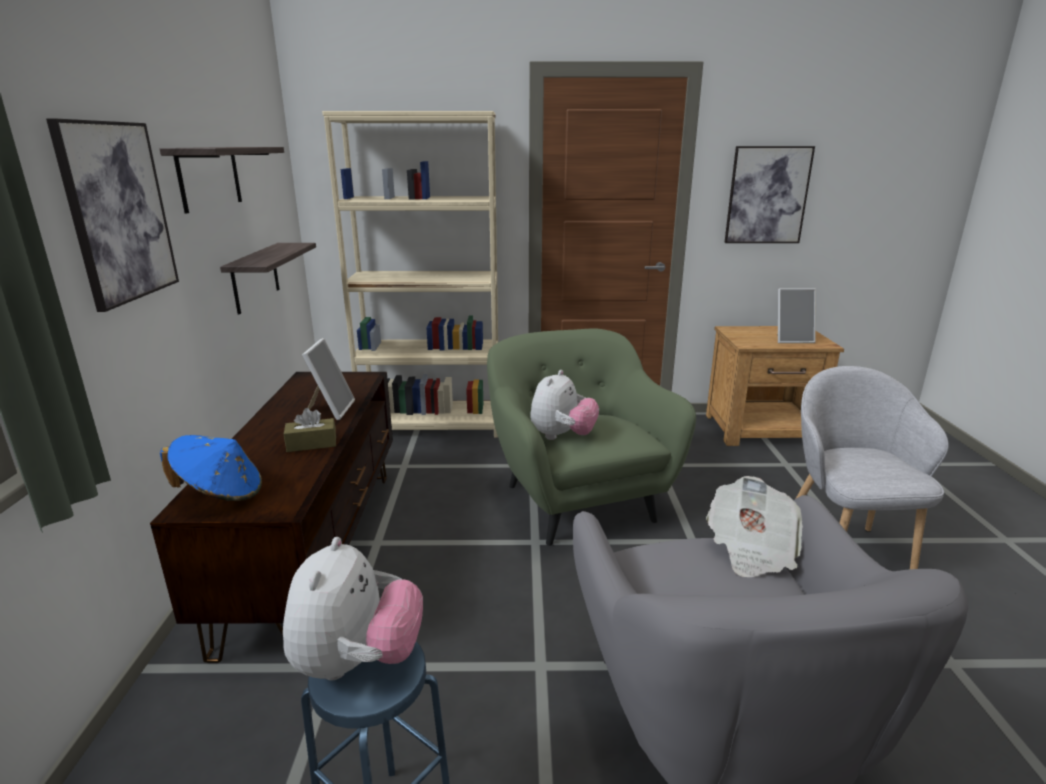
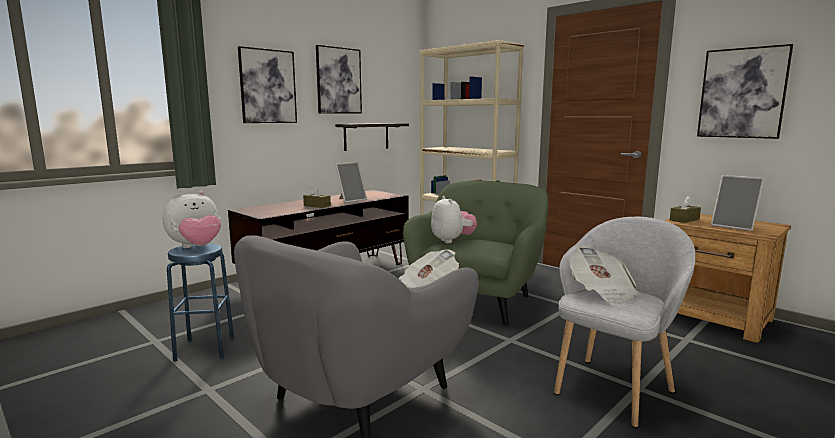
camera: 45 degrees right, 10 degrees down
(209, 177) = (338, 81): shelf -> picture
(221, 493) = (259, 209): blue hat -> none
(562, 436) = (452, 241): plush toy -> plush toy turned 90 degrees counterclockwise
(745, 339) = (684, 220): none -> brown tissue box
(850, 463) = (601, 293): none -> newspaper

